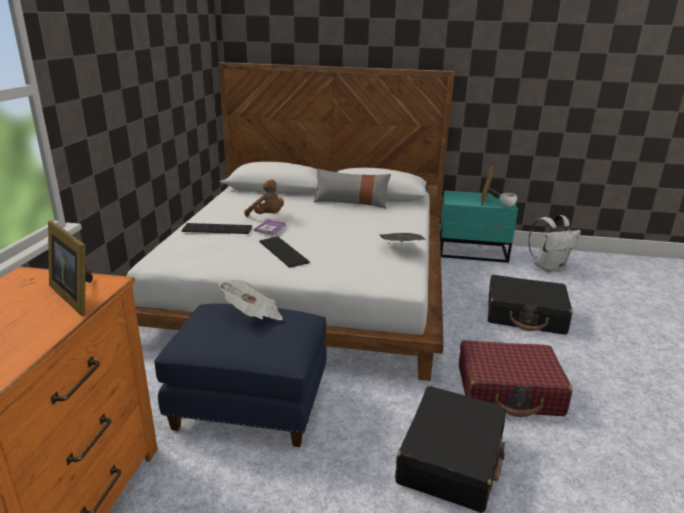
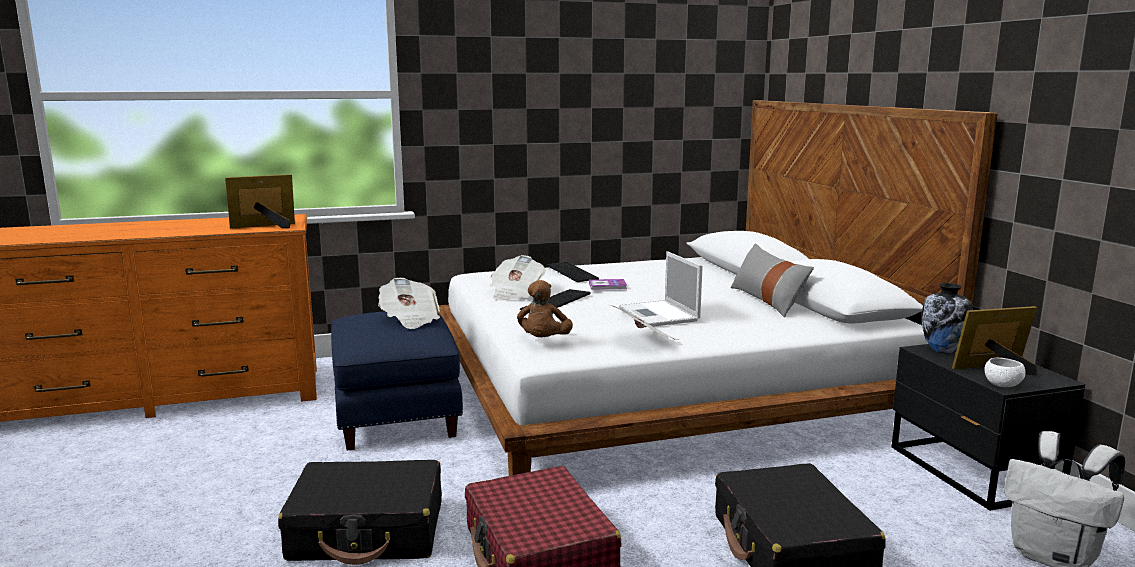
camera: 65 degrees right, 10 degrees down
(76, 295) = (266, 227): picture frame -> picture frame turned 45 degrees clockwise
(242, 259) = (515, 293): none -> newspaper
(267, 216) = (643, 280): brown plush toy -> brown plush toy (544, 342)
(354, 232) = (659, 315): none -> laptop
(456, 199) = (942, 350): none -> vase
(473, 252) = (972, 472): turquoise nightstand -> black nightstand

